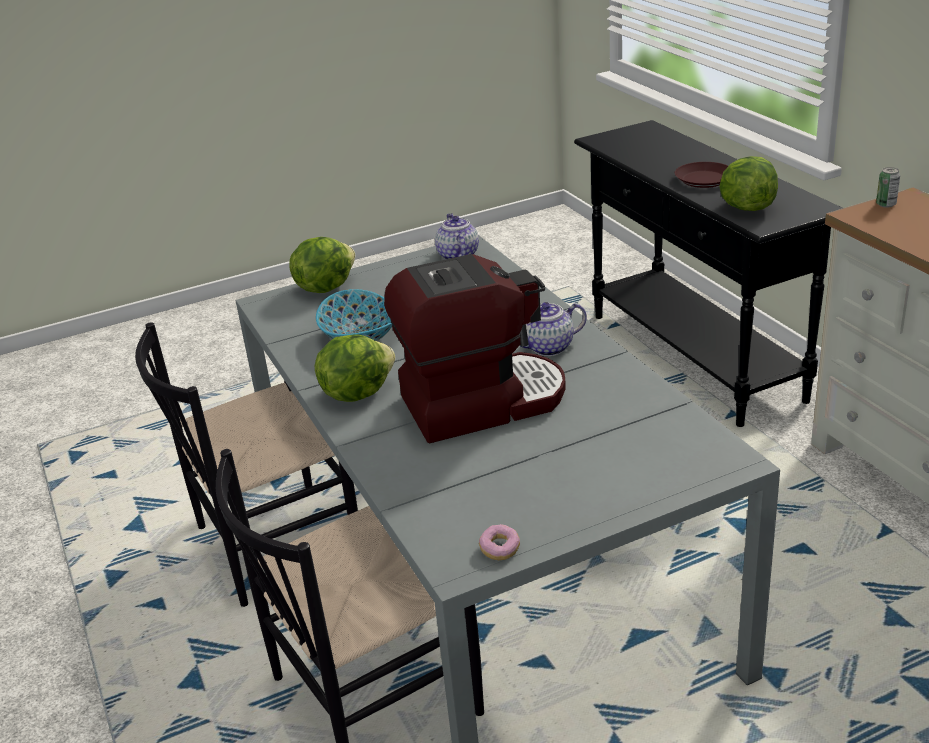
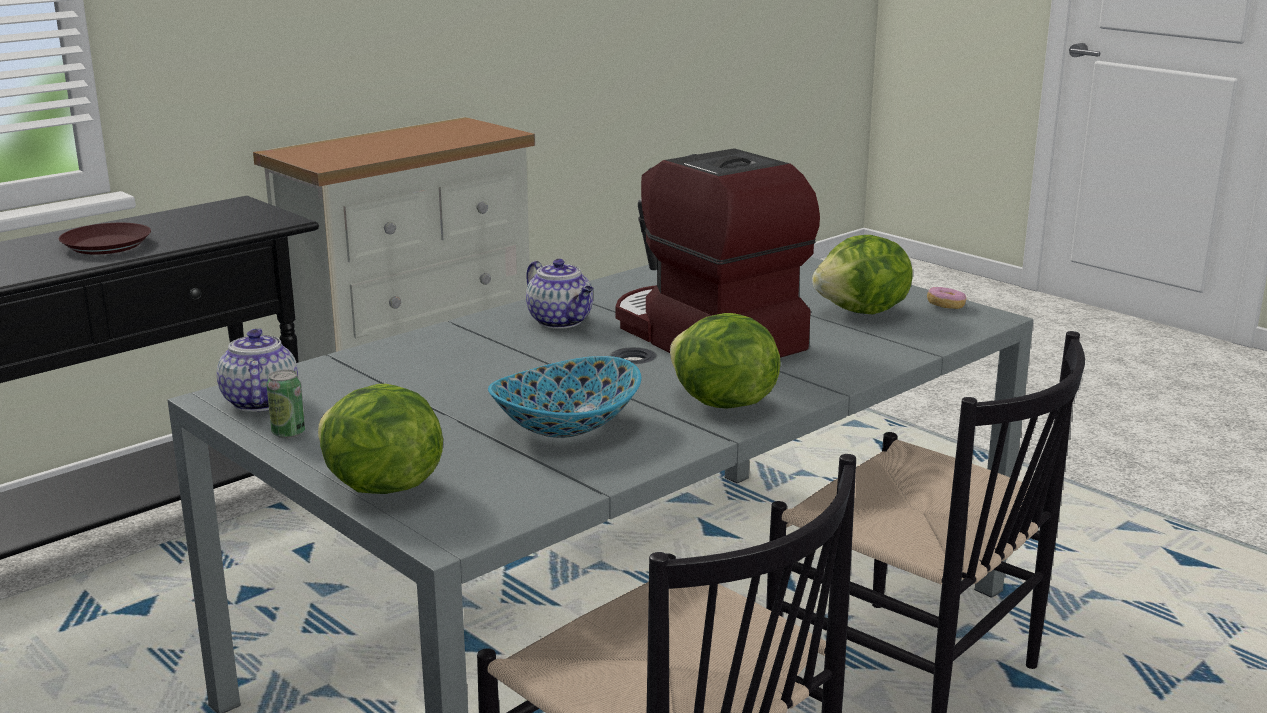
camera: 110 degrees left, 10 degrees down
(457, 255) = (259, 401): teapot -> teapot turned 105 degrees clockwise
(746, 207) = (222, 226): lettuce -> lettuce (863, 312)
(886, 204) = (300, 158): can -> can (288, 433)

